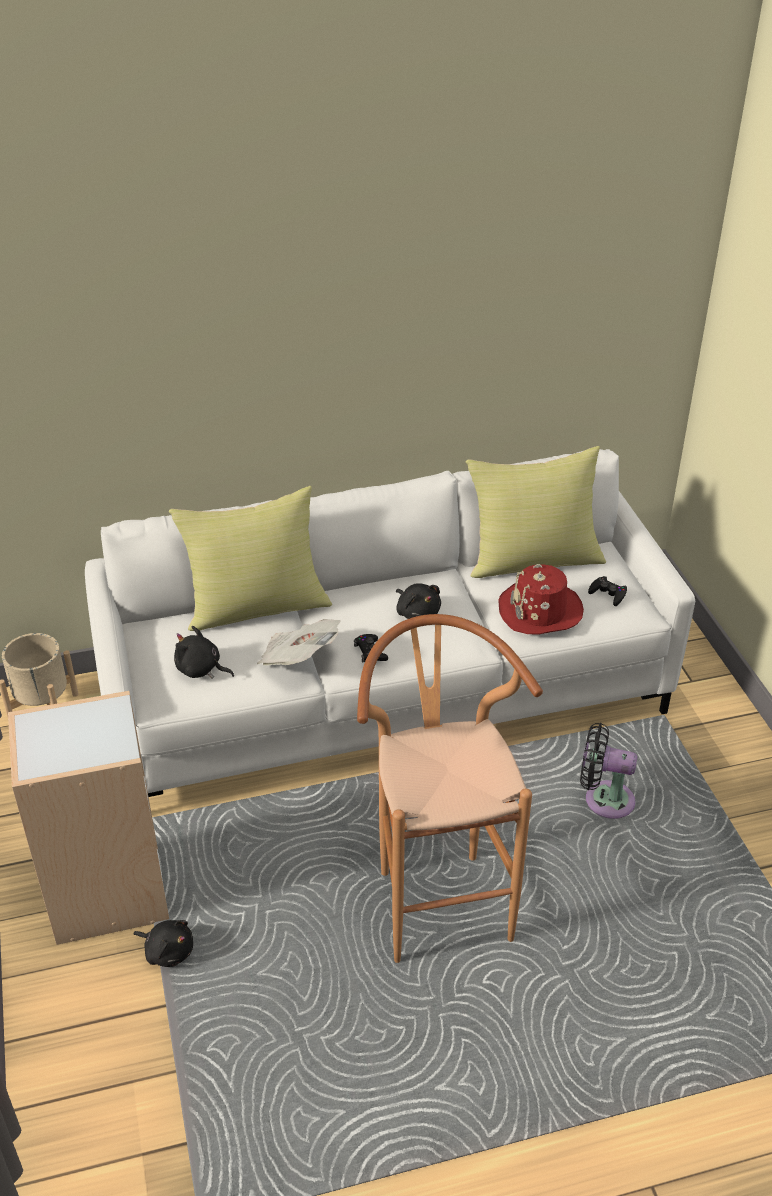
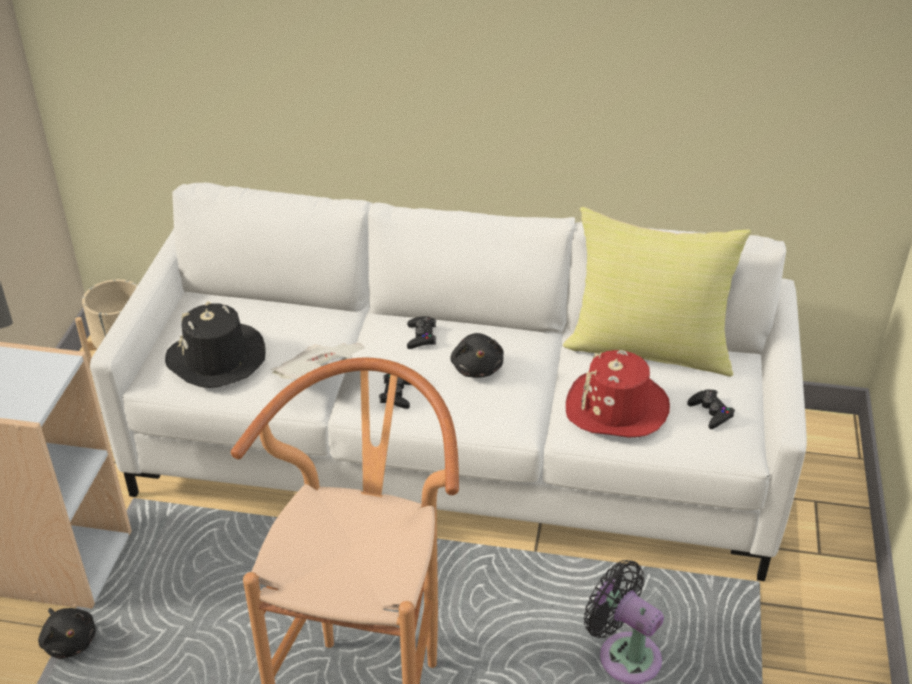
camera: 25 degrees right, 0 degrees up
(201, 669) = (216, 358): black plush toy -> black hat
(257, 606) = (318, 312): yellow pillow -> none
(356, 601) = (421, 336): none -> black game controller

